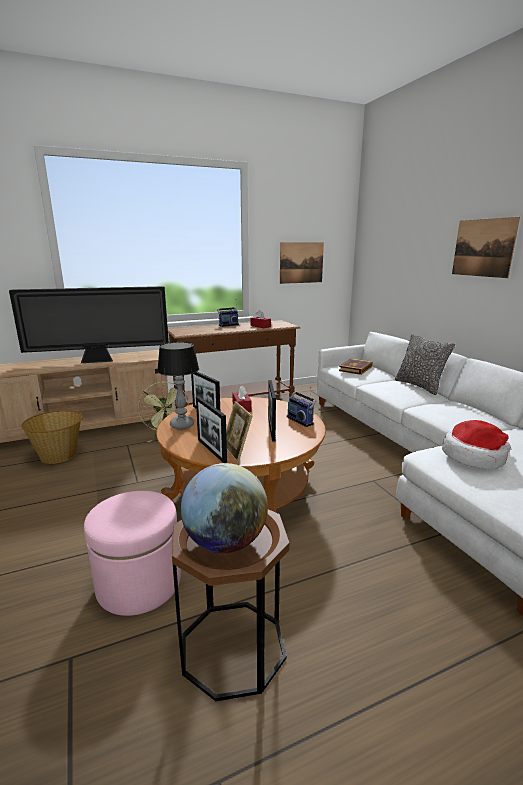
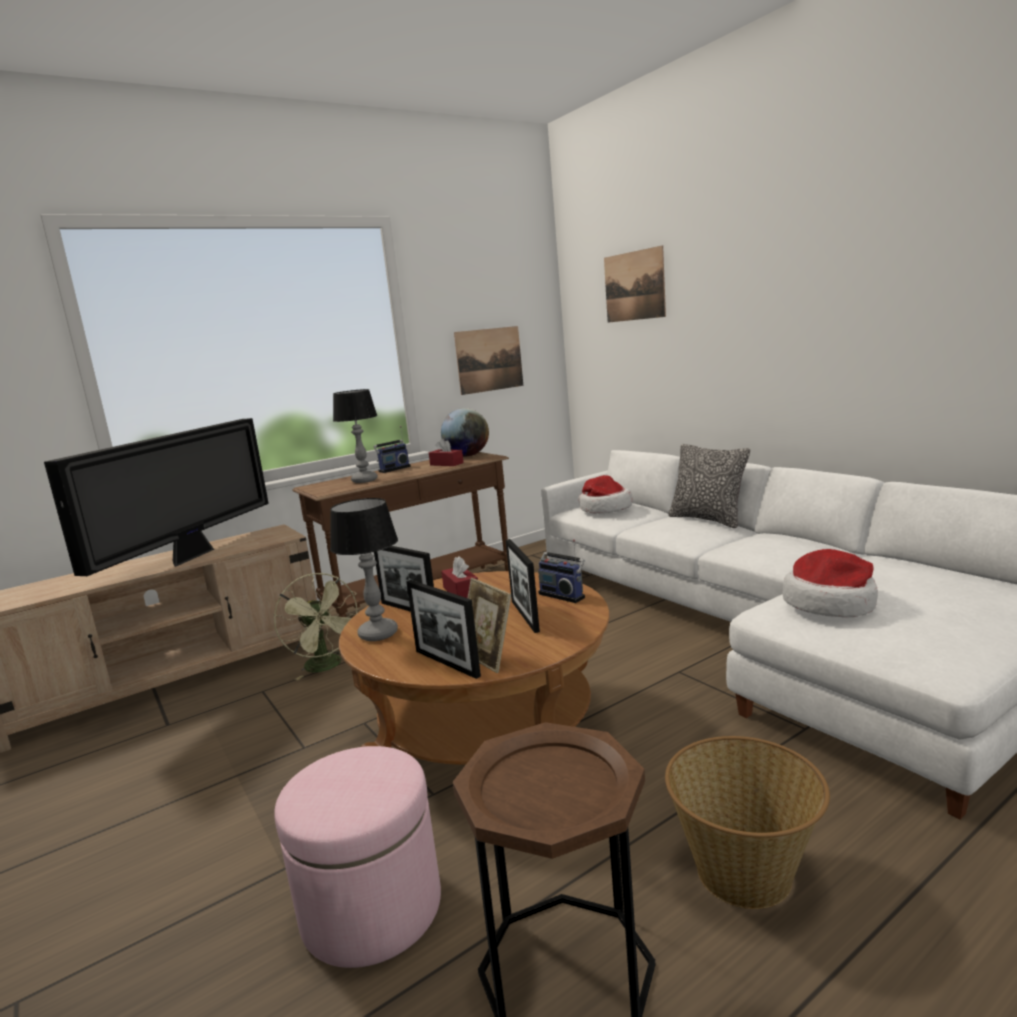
camera: 10 degrees left, 5 degrees down
(59, 455) = (145, 731): basket -> basket (745, 872)
(99, 361) = (192, 556): television -> television turned 45 degrees counterclockwise
(208, 330) = (365, 480): none -> table lamp
(225, 542) = (544, 790): globe -> globe (467, 455)
(355, 369) = (604, 509): book -> hat
(483, 248) = (761, 309): picture -> picture (634, 286)

